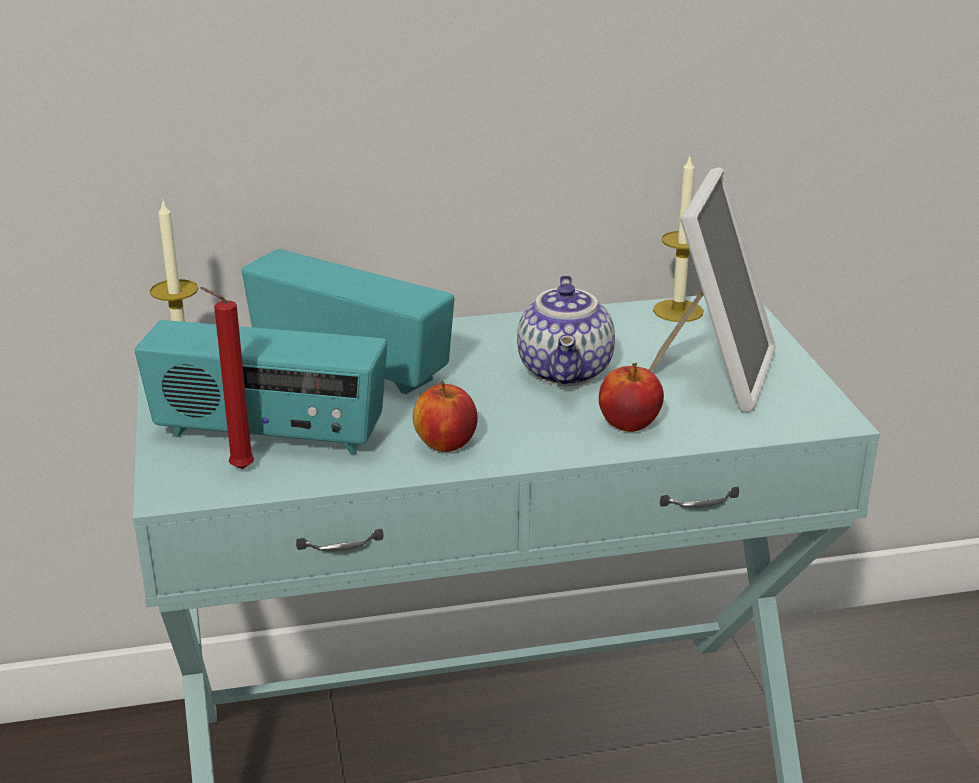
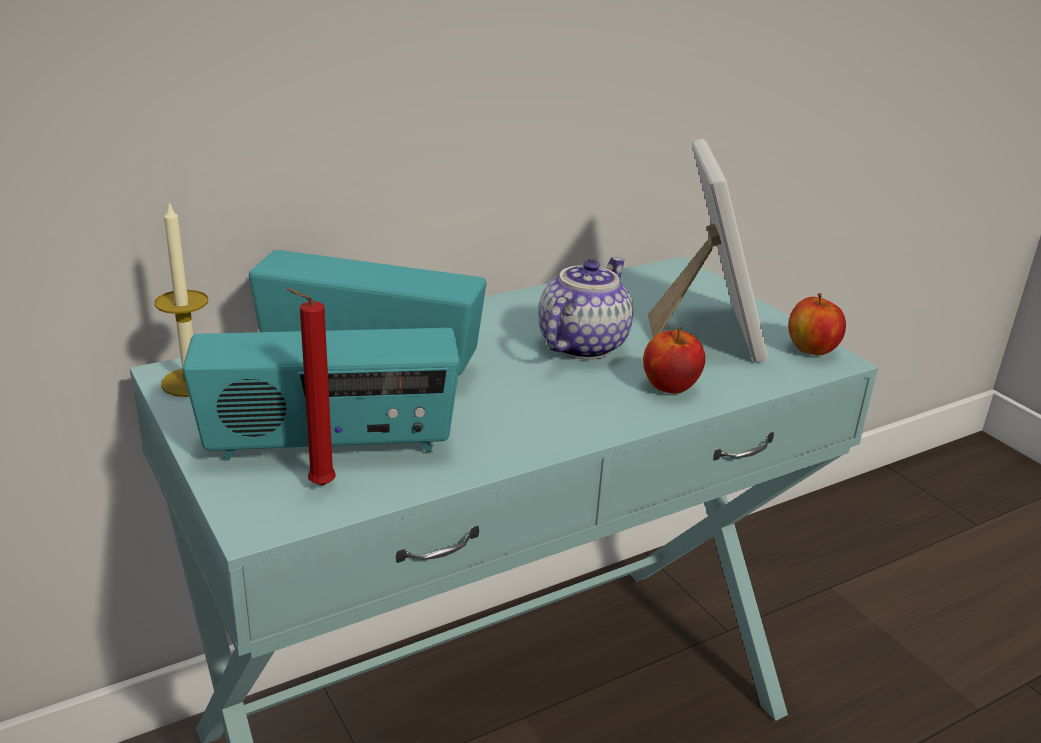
camera: 20 degrees left, 0 degrees up
(445, 444) = (515, 429): apple -> apple (812, 349)
(567, 372) = (581, 344): teapot -> teapot turned 135 degrees counterclockwise
(678, 311) = (637, 279): candle -> none

